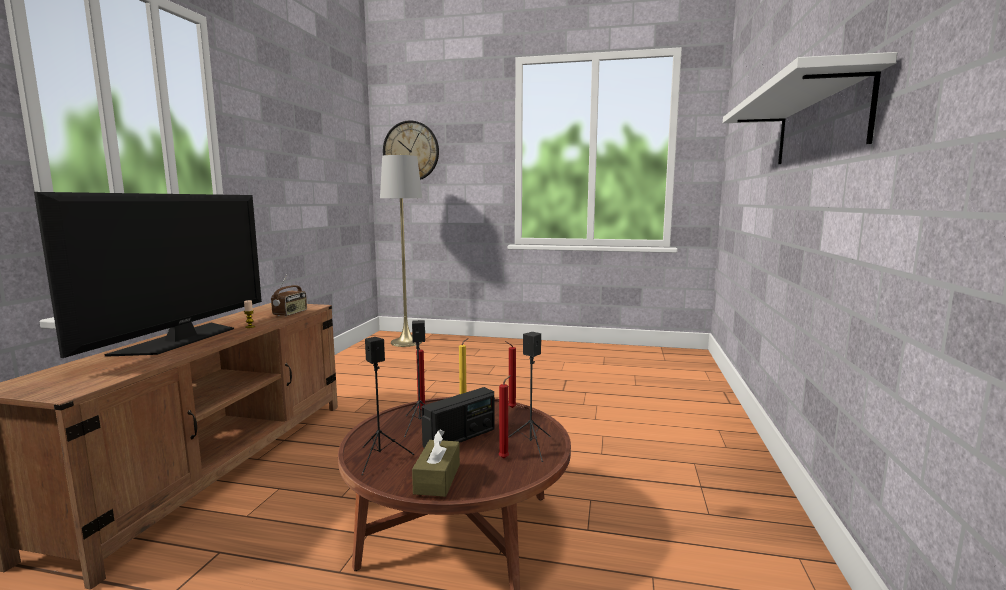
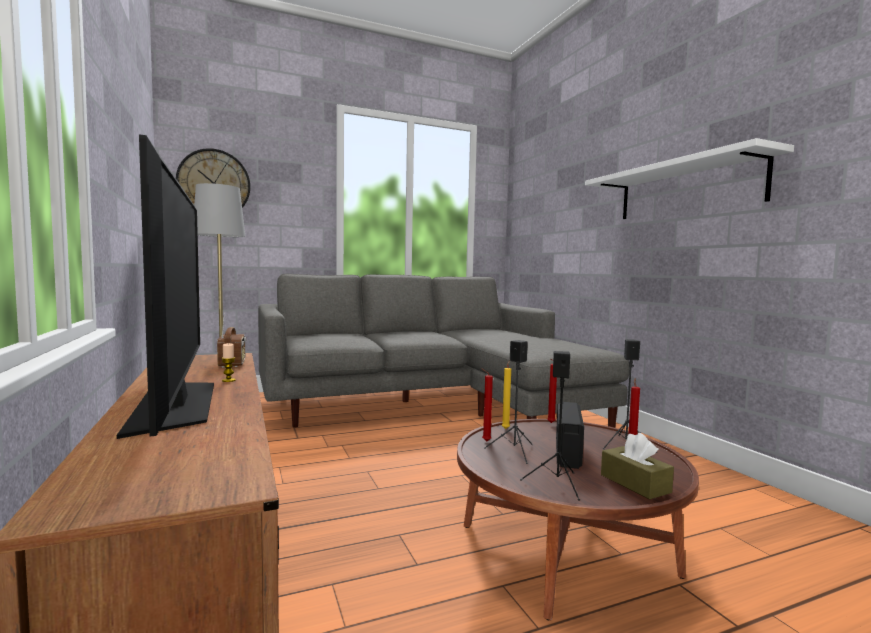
camera: 35 degrees left, 5 degrees down
(569, 372) = (432, 406): none -> grey sofa

